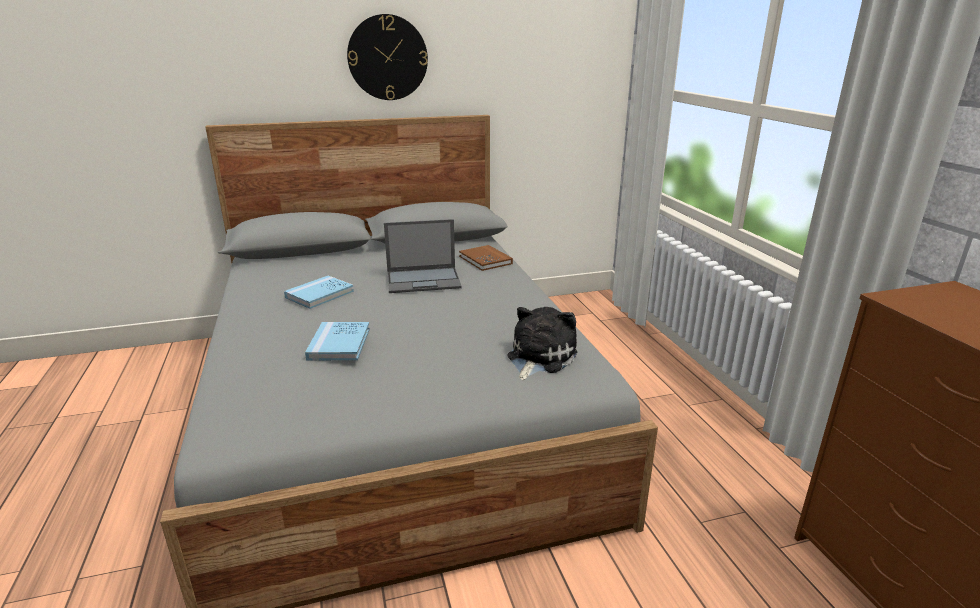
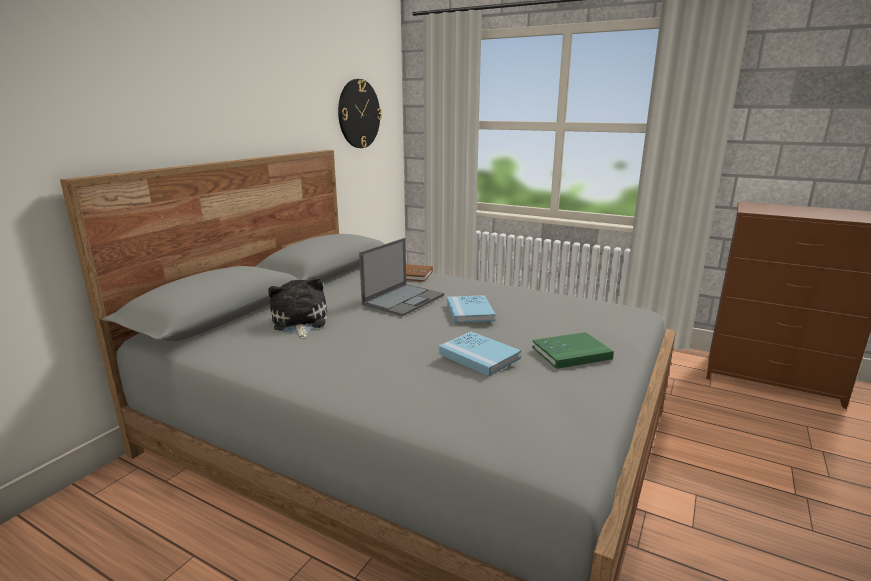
camera: 45 degrees left, 5 degrees down
(319, 294) = (350, 337): blue book -> blue book (470, 311)
(387, 58) = (248, 93): wall clock -> wall clock (359, 114)
(417, 378) = (571, 353): none -> green book
(539, 357) = (590, 314): plush toy -> plush toy (299, 323)

